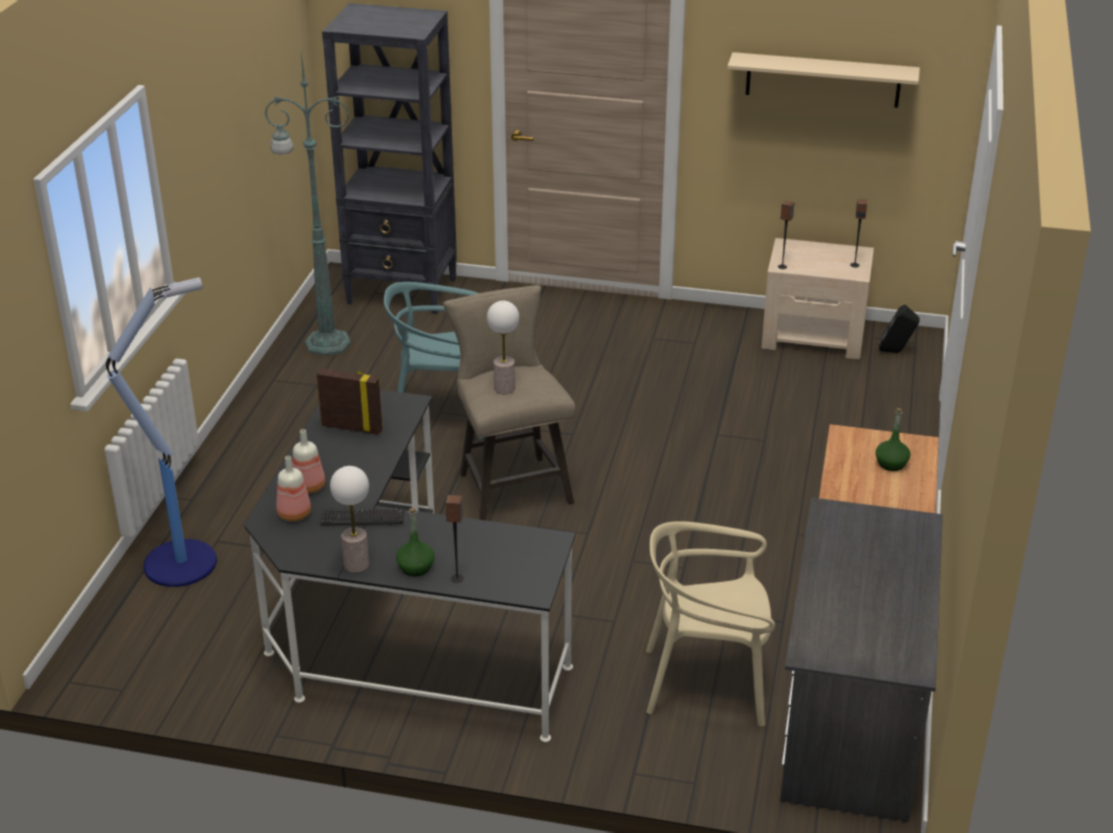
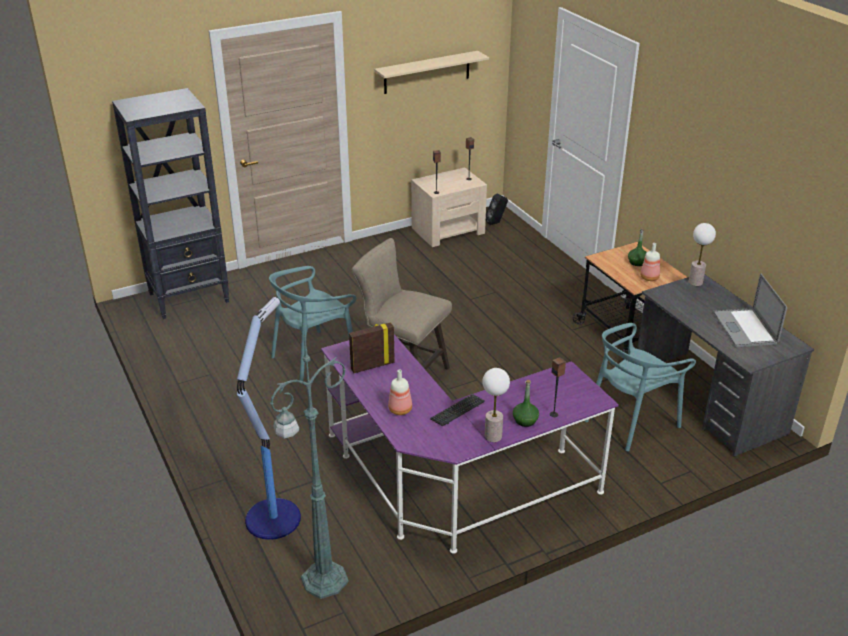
camera: 40 degrees left, 0 degrees up
(295, 514) = (417, 428): bottle -> bottle (650, 277)
(325, 343) = (181, 347): green floor lamp -> green floor lamp (322, 581)
(394, 631) = (452, 484): black desk -> purple desk
(505, 388) = (411, 308): table lamp -> table lamp (695, 282)
(706, 683) = (630, 421): beige chair -> turquoise chair
(877, 611) = (744, 328): none -> laptop

